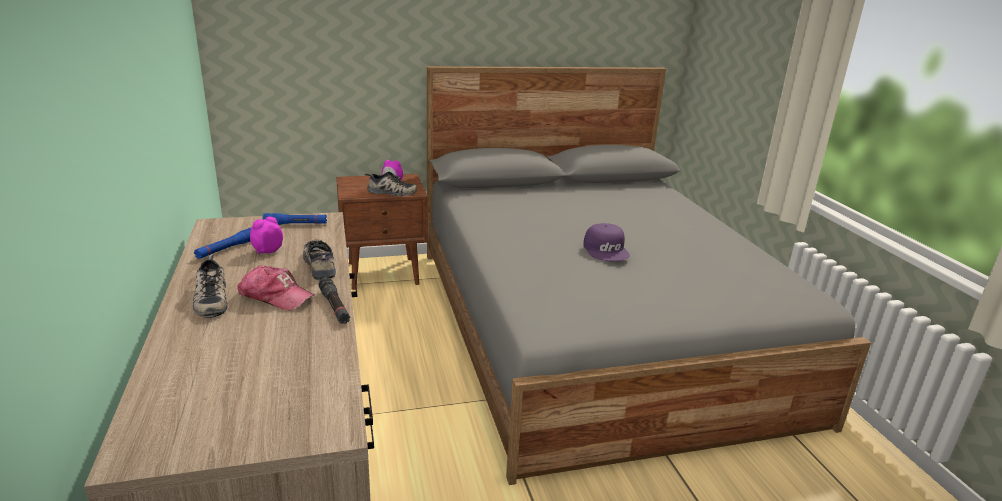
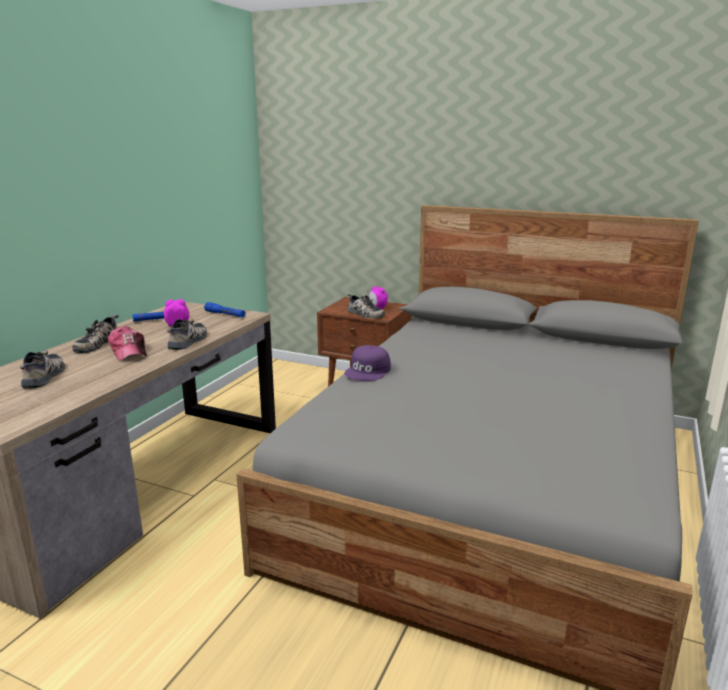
camera: 40 degrees right, 5 degrees down
(234, 357) = (45, 376): none -> shoe
(335, 307) = (145, 366): black flashlight -> none
(606, 250) = (458, 393): purple cap -> purple cap (368, 371)

